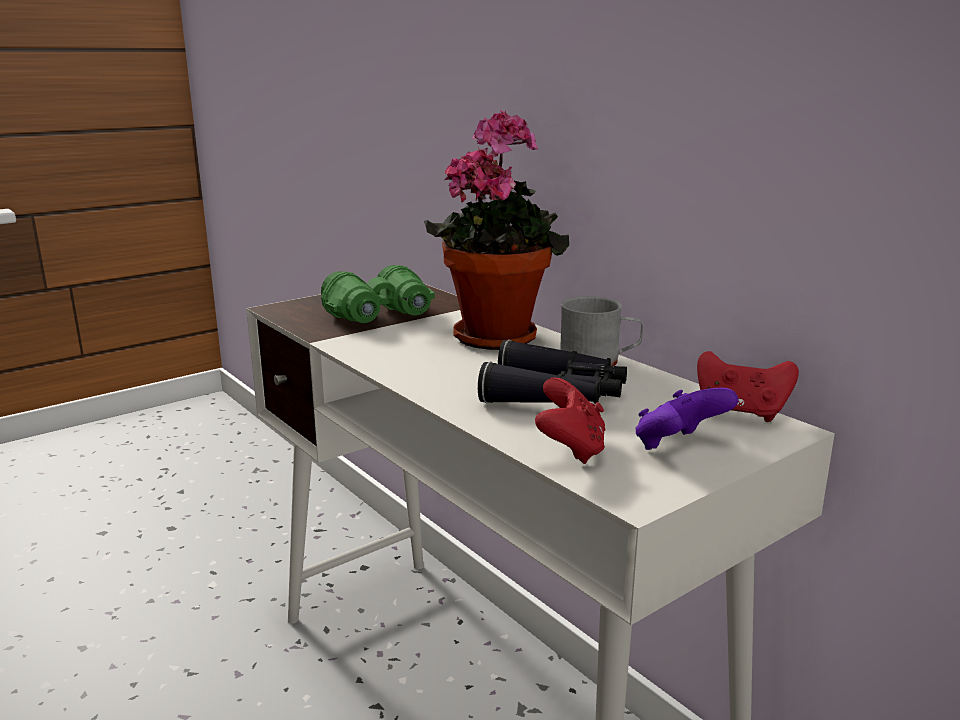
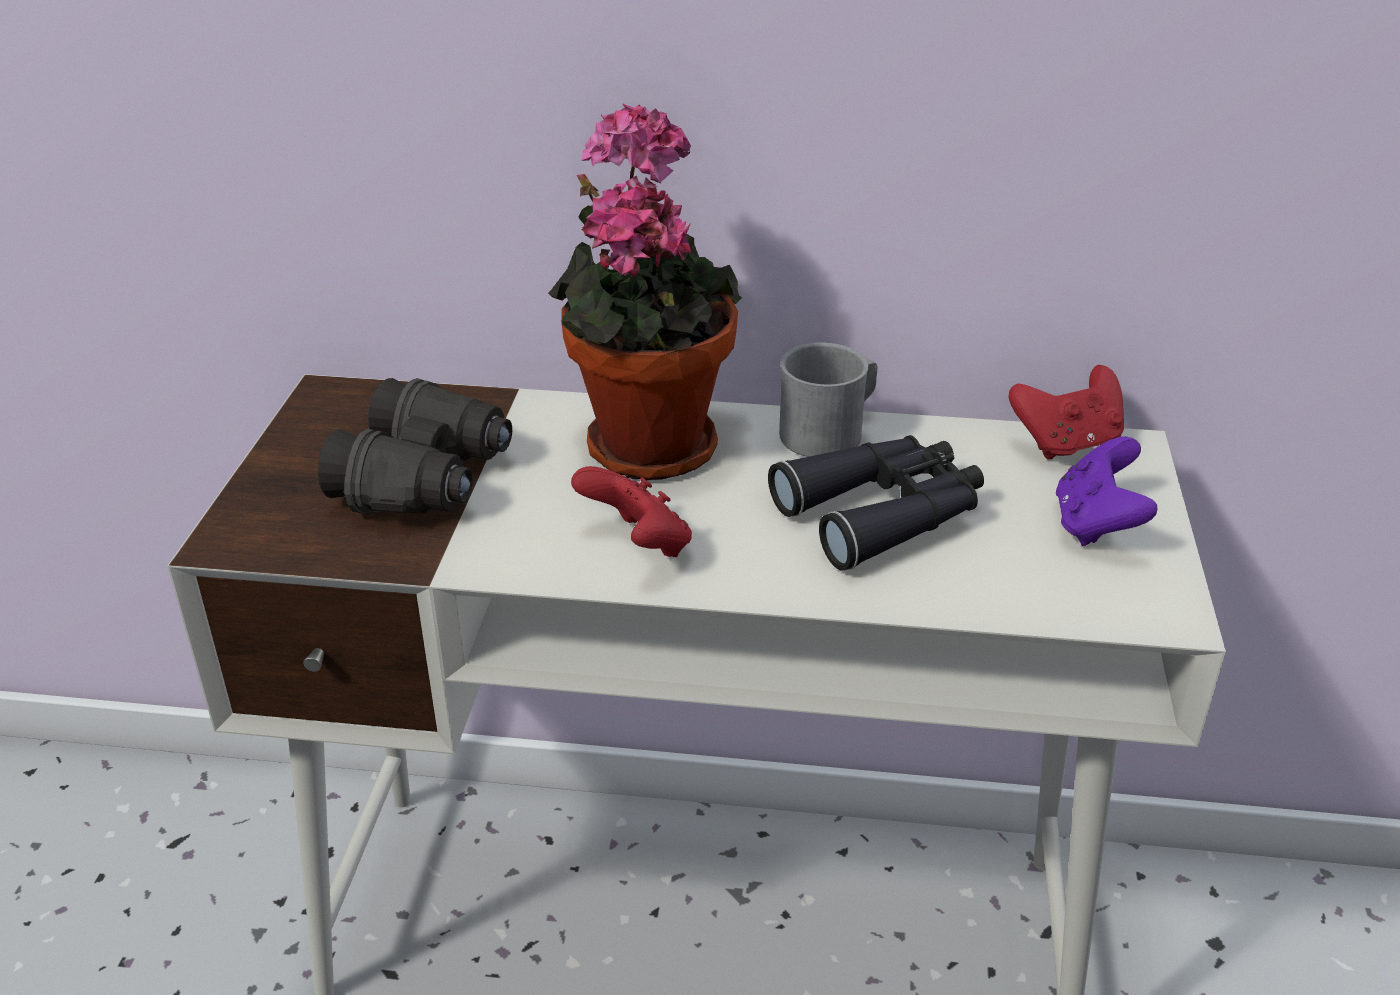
camera: 45 degrees left, 15 degrees up
(381, 316) = (427, 478): green binoculars -> black binoculars
(570, 449) = (1026, 587): red game controller -> red game controller (638, 545)

